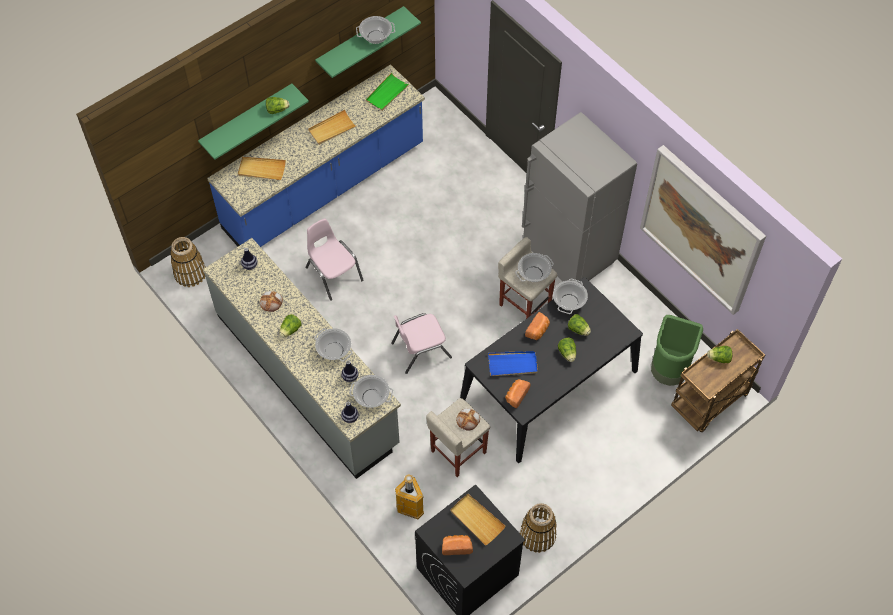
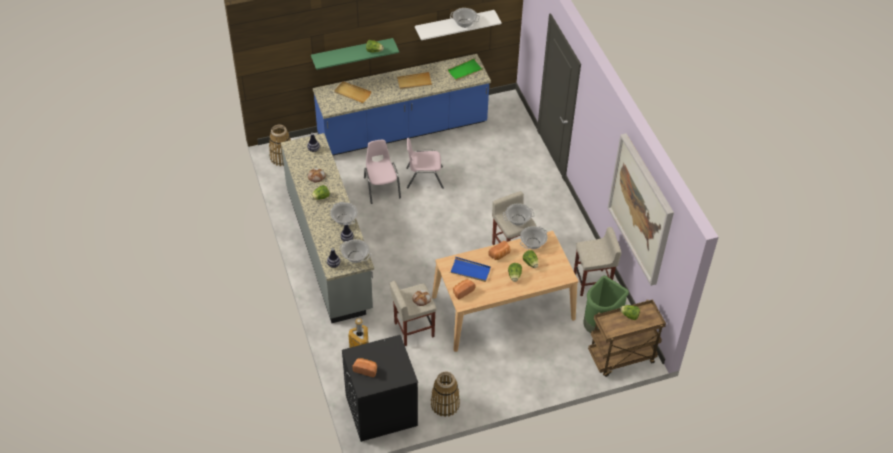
camera: 20 degrees right, 10 degrees down
(360, 40) = (454, 24): green shelf -> white shelf
(420, 349) = (419, 255): pink chair -> pink chair (424, 177)
(476, 520) = (389, 357): beige tray -> none
(549, 385) = (503, 307): black dining table -> beige dining table
(569, 255) = (561, 227): grey fridge -> none
(636, 316) = (592, 282): none -> beige stool

